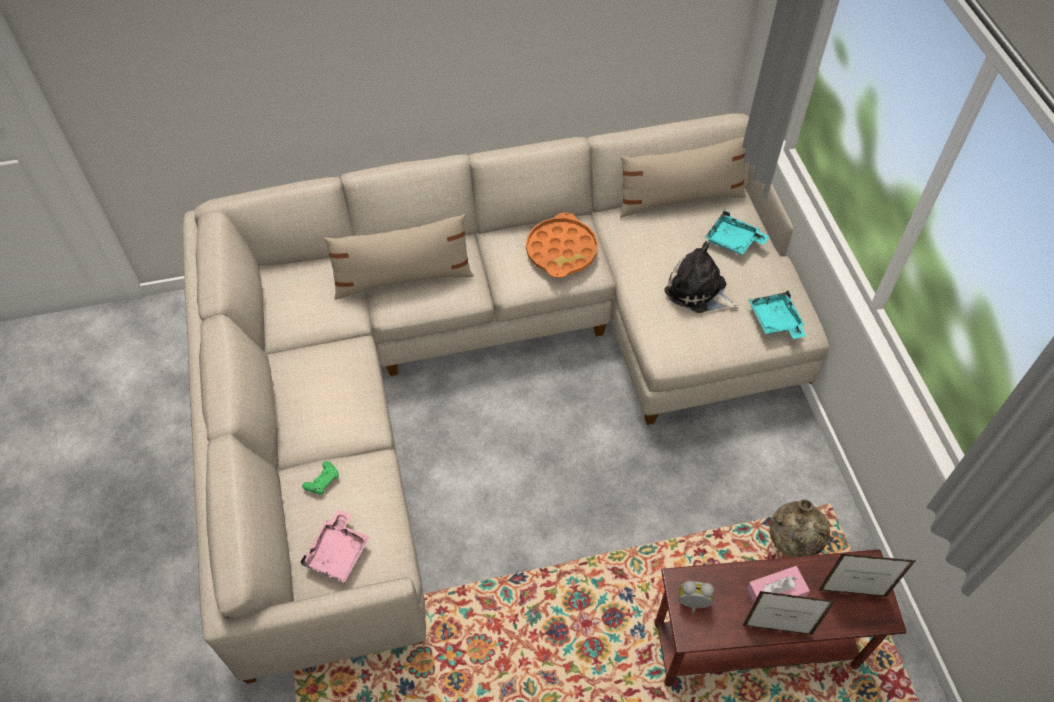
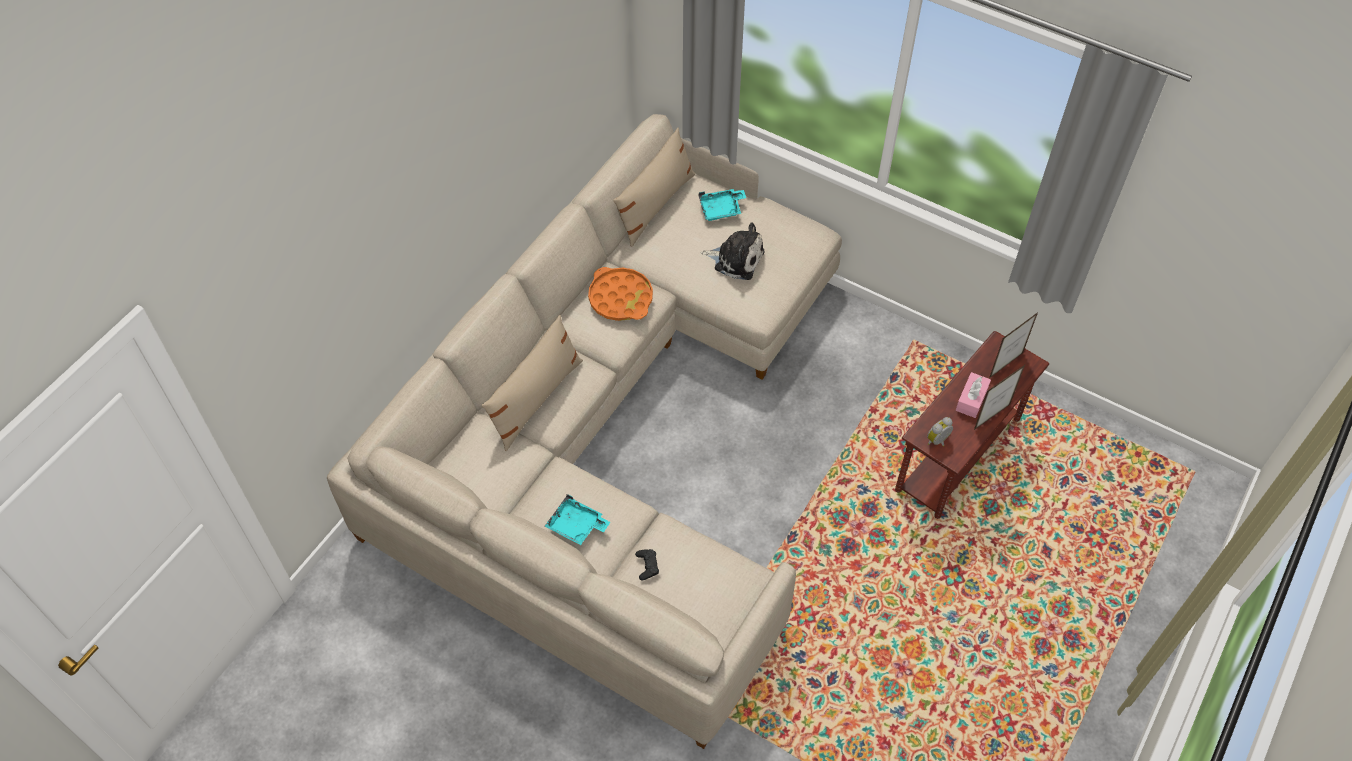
camera: 45 degrees left, 0 degrees up
(322, 481) = (647, 566): green game controller -> black game controller
(338, 552) = (711, 595): pink tray -> none
(698, 291) = (736, 259): plush toy -> plush toy turned 150 degrees counterclockwise
(775, 321) = (799, 243): turquoise tray -> turquoise tray (576, 526)
(789, 548) = (919, 384): beige vase -> none

